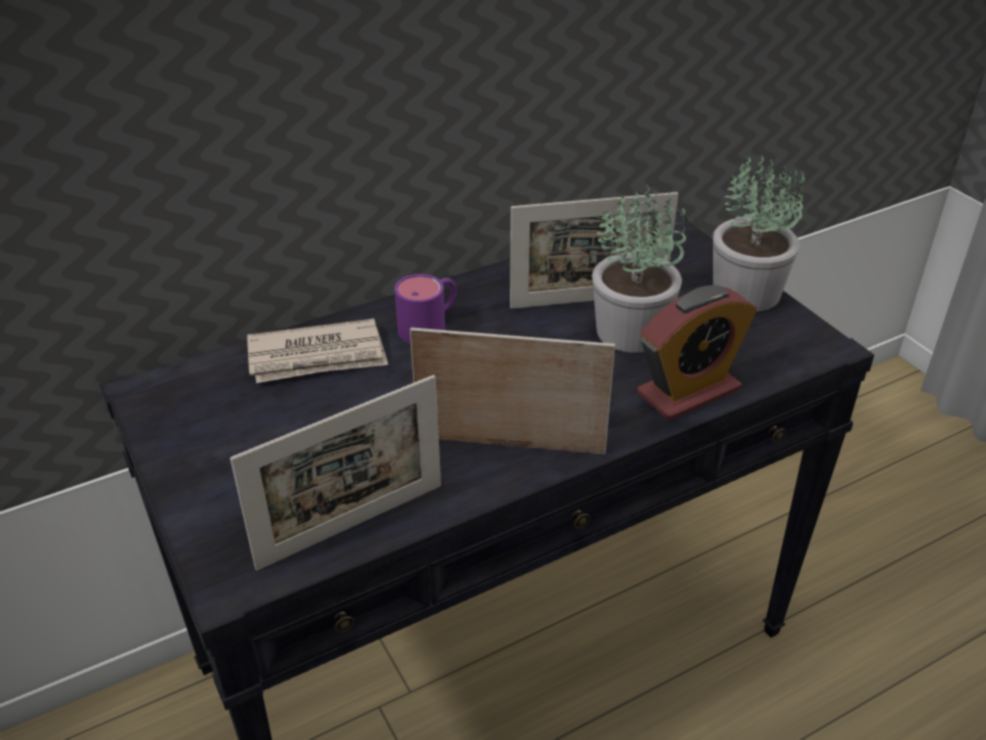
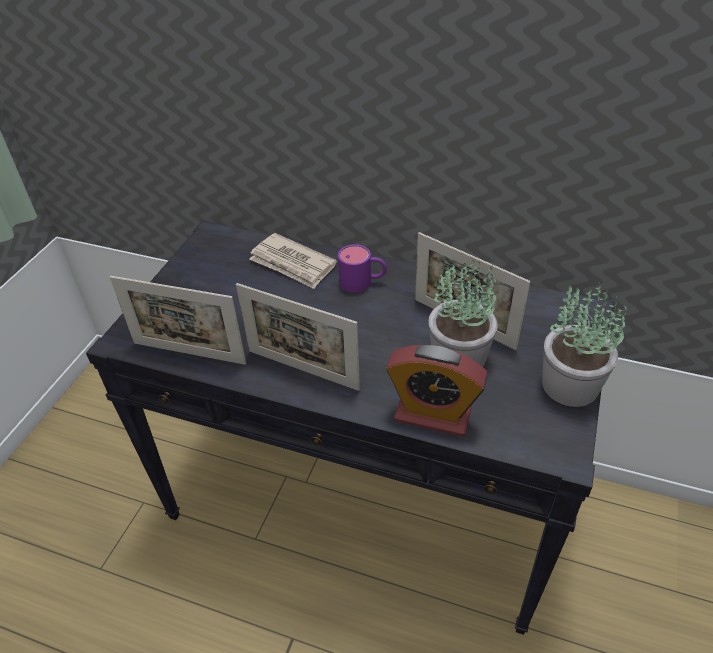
camera: 50 degrees right, 5 degrees up
(510, 445) = (302, 370): picture frame -> picture frame turned 150 degrees clockwise

